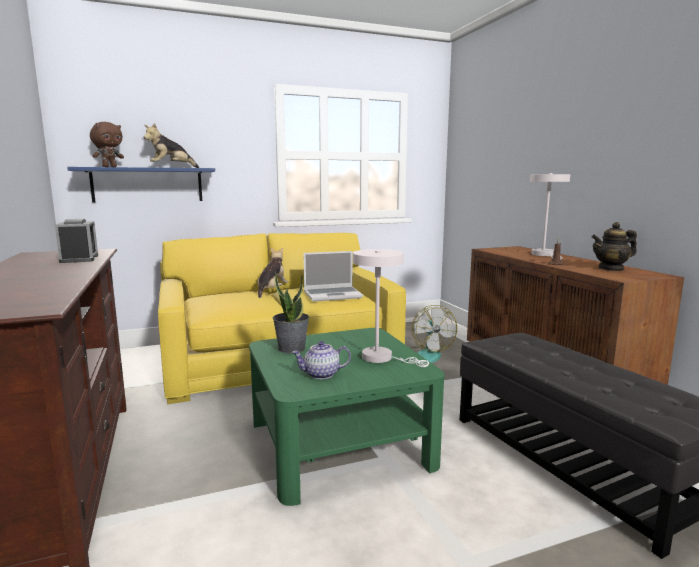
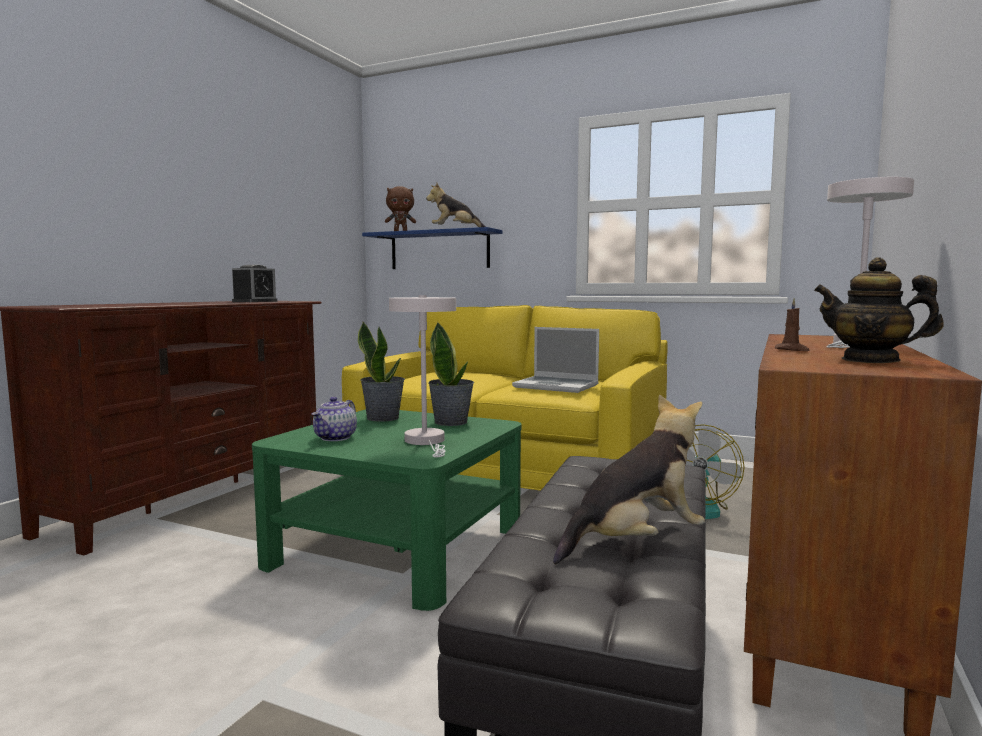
camera: 45 degrees right, 5 degrees down
(272, 291) = (511, 375): plush toy -> plush toy (635, 542)
(321, 374) = (335, 438): teapot -> teapot turned 105 degrees counterclockwise
(344, 339) = (451, 422): none -> potted plant

